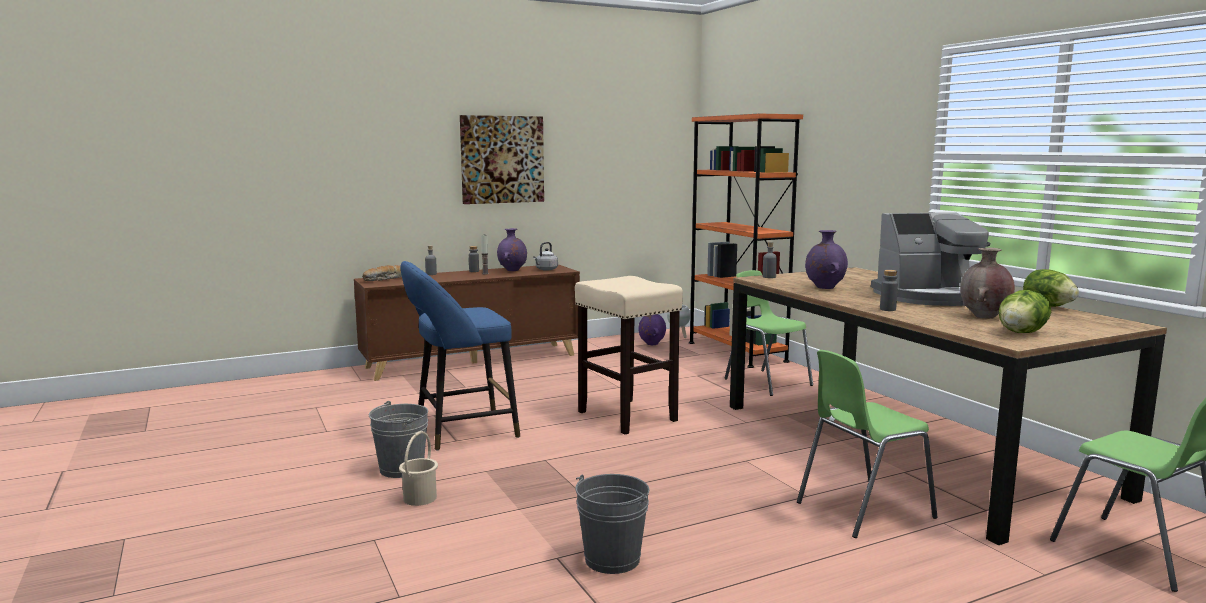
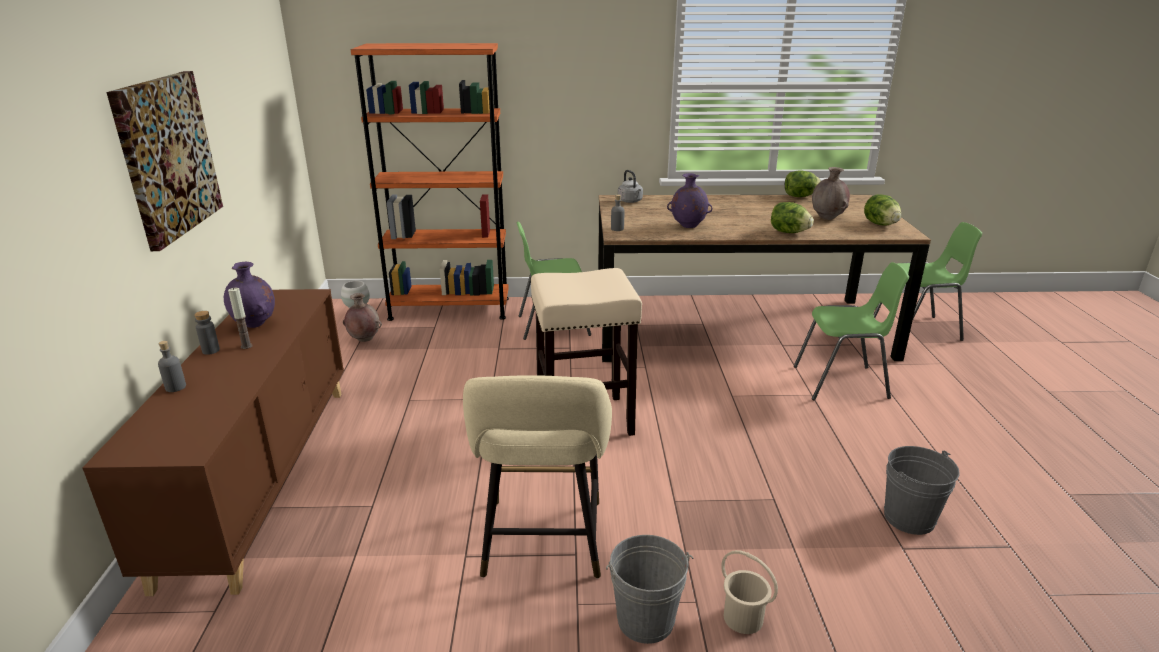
camera: 65 degrees left, 15 degrees up
(385, 279) = (155, 435): bread -> none
(460, 430) = (542, 544): blue stool -> beige stool
(546, 269) = (286, 304): grey kettle -> grey kettle (630, 201)
(651, 344) = (364, 339): purple vase -> brown vase
(862, 510) = (841, 383): green chair -> green chair turned 90 degrees counterclockwise
(887, 309) = (788, 232): grey bottle -> lettuce
(930, 297) = (750, 211): coffee machine -> none

